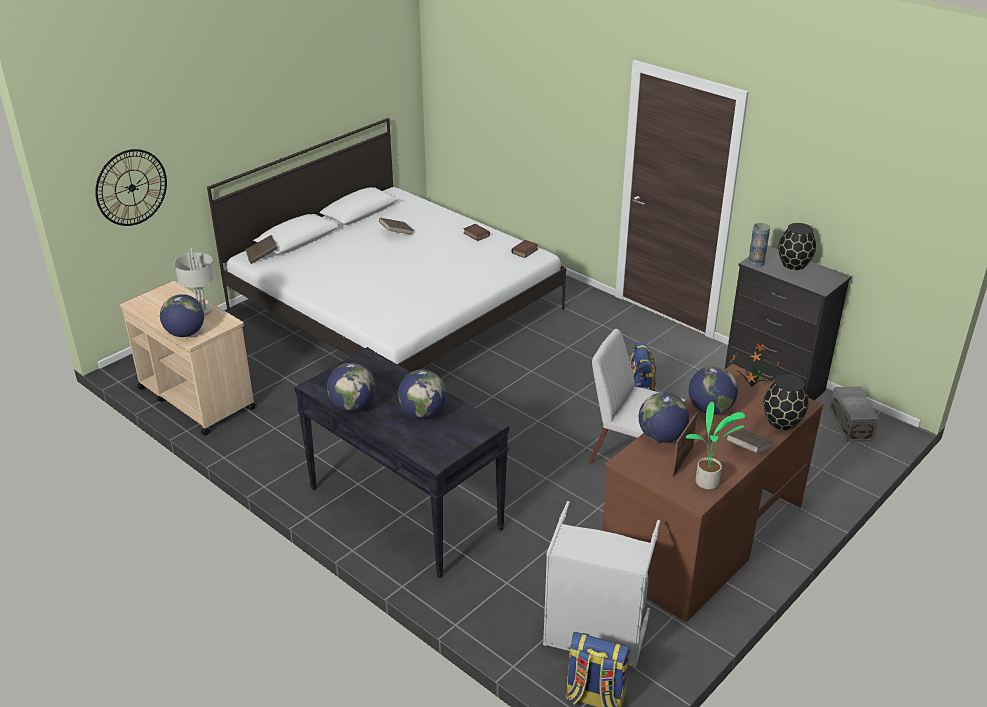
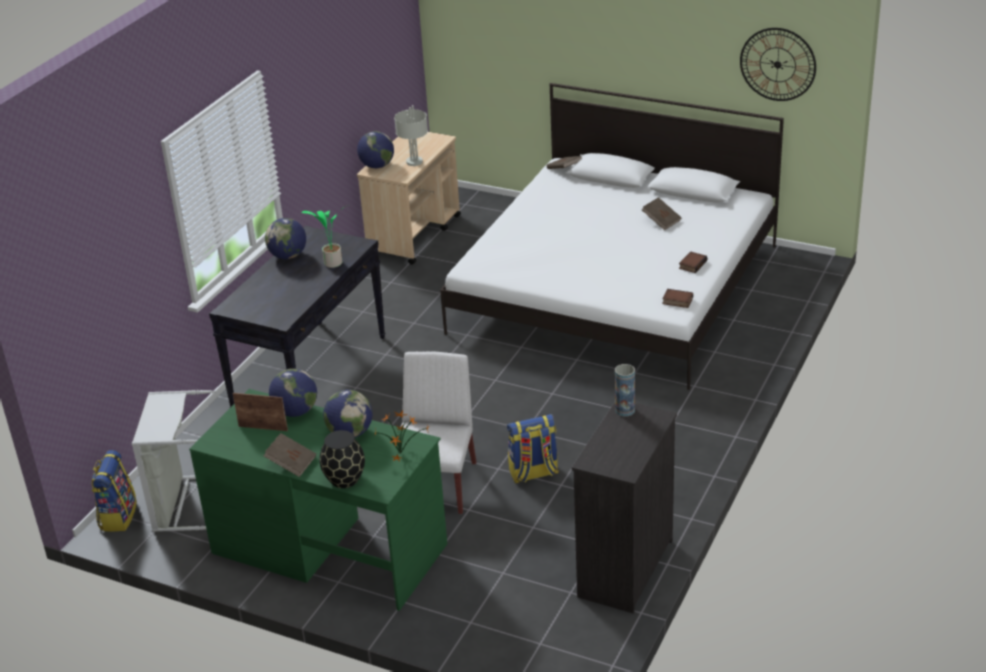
camera: 75 degrees right, 0 degrees up
(131, 187) = (482, 49): wall clock -> wall clock (777, 64)
(423, 413) = (289, 288): globe -> none
(702, 536) = (329, 547): brown desk -> green desk
(708, 483) = (234, 446): potted plant -> potted plant (332, 264)
(793, 264) = (637, 437): black vase -> none
(851, 423) = (572, 641): grey storage box -> none

